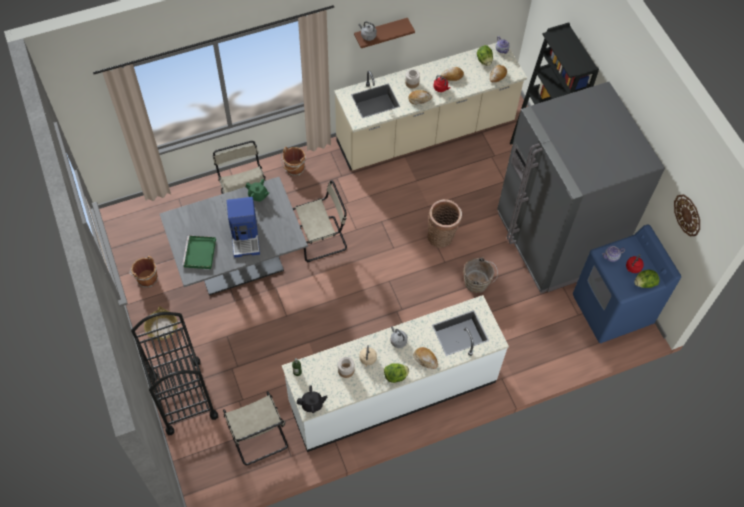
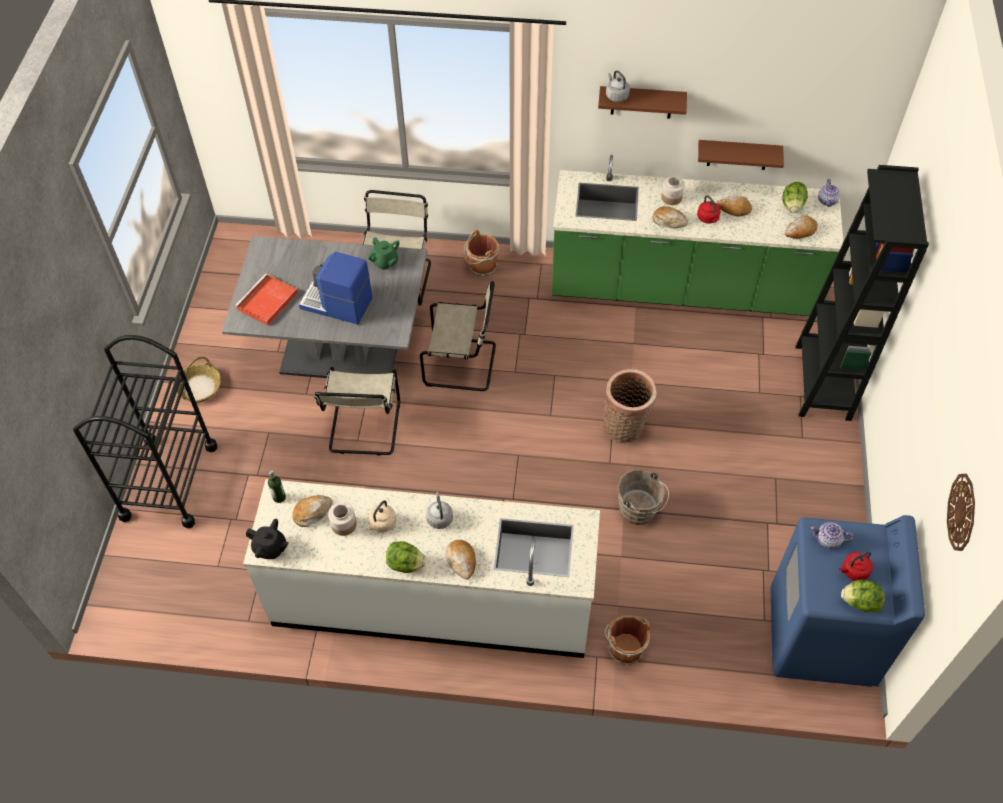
camera: 30 degrees right, 5 degrees down
(146, 278) = (220, 322): brown bucket -> brown bucket (624, 647)
(200, 254) = (267, 302): green tray -> red tray
(245, 236) = (336, 304): coffee machine -> coffee machine turned 90 degrees clockwise
(258, 437) = (224, 577): beige chair -> beige chair (364, 429)
(323, 372) = (312, 512): none -> bread
(425, 134) = (682, 290): beige counter -> green counter
(442, 41) = (738, 154): none -> brown shelf
(555, 240) = (788, 502): grey fridge -> none

